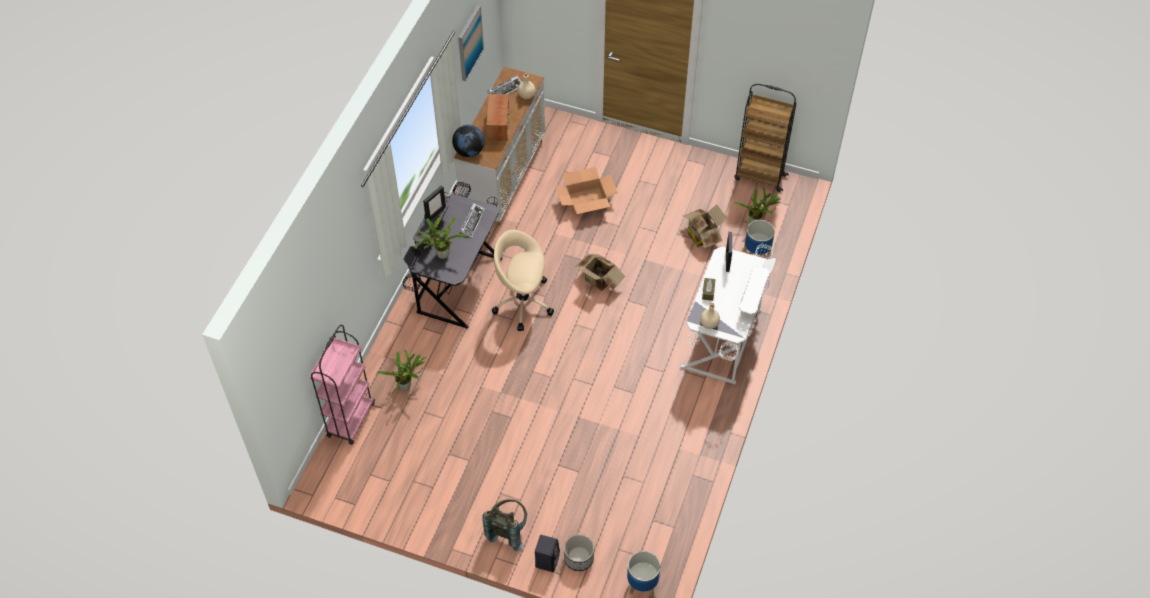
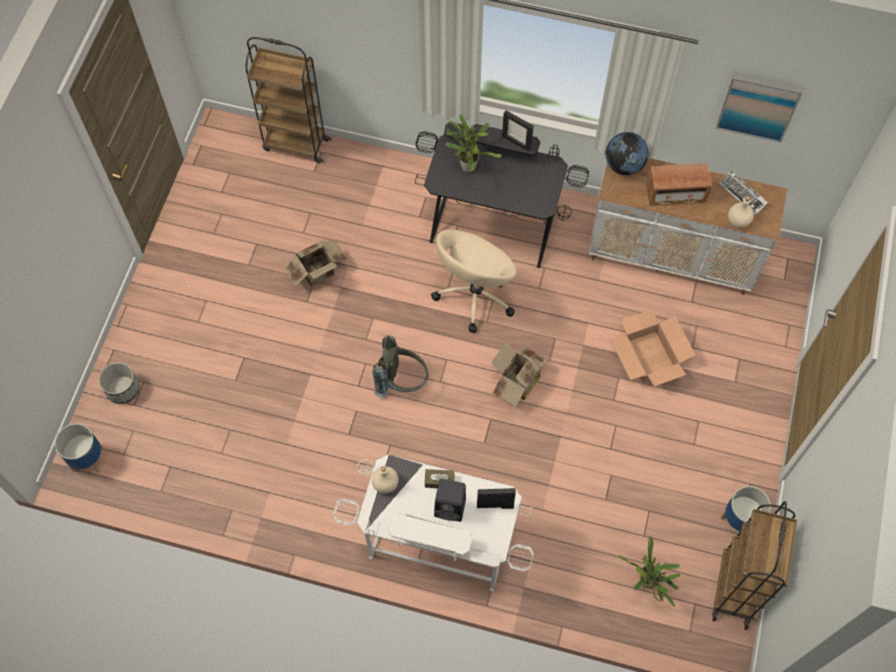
camera: 85 degrees right, 10 degrees up
(350, 421) = (296, 145): pink cart -> brown cart
(406, 386) = (344, 191): potted plant -> none
(472, 222) = (524, 191): keyboard -> none
(508, 530) = (160, 313): grey backpack -> grey backpack (402, 381)
(522, 302) = (473, 297): beige office chair -> beige office chair turned 150 degrees counterclockwise
(547, 560) = (122, 356): black speaker -> black speaker (451, 507)
(703, 235) = (612, 510): cardboard box -> cardboard box (319, 273)
(757, 253) = (592, 585): planter -> planter (740, 521)

